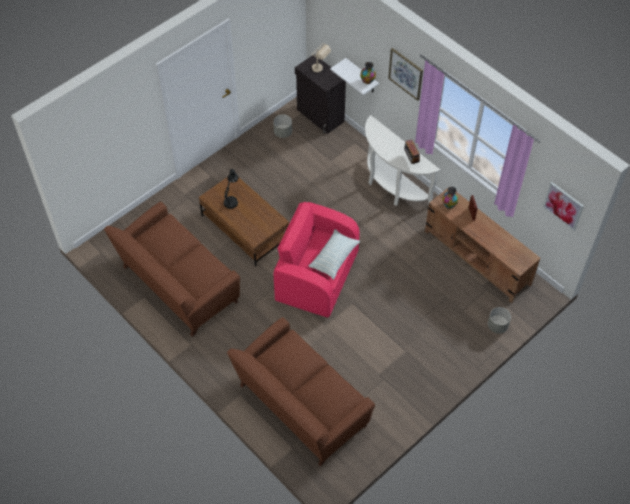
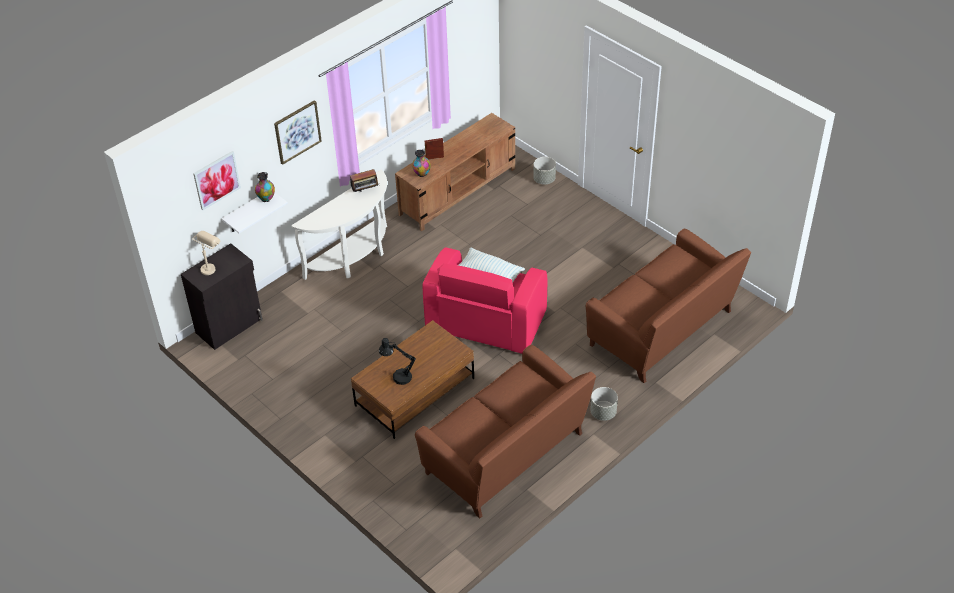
camera: 90 degrees left, 10 degrees down
(282, 132) = (254, 362): grey planter -> grey planter (603, 413)
(563, 205) = (477, 44): picture -> picture (216, 180)

